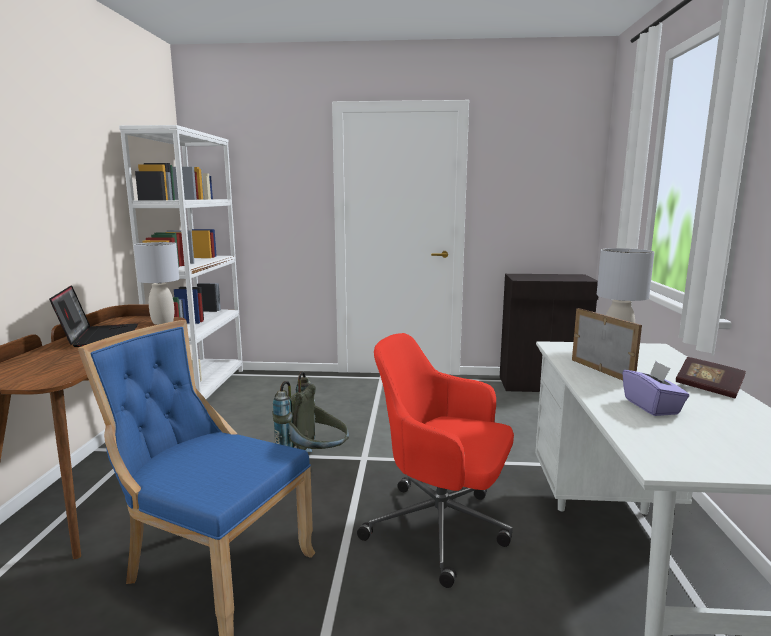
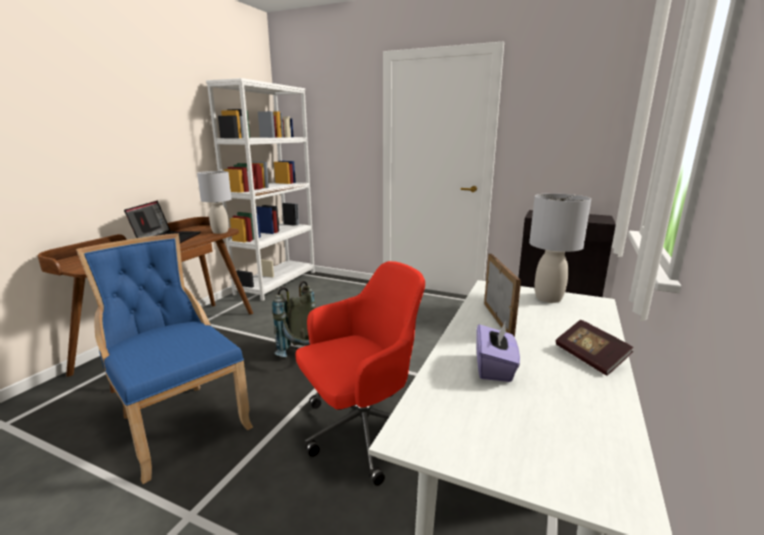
camera: 20 degrees right, 5 degrees up
(441, 528) = (361, 431): red office chair -> red office chair turned 105 degrees clockwise

